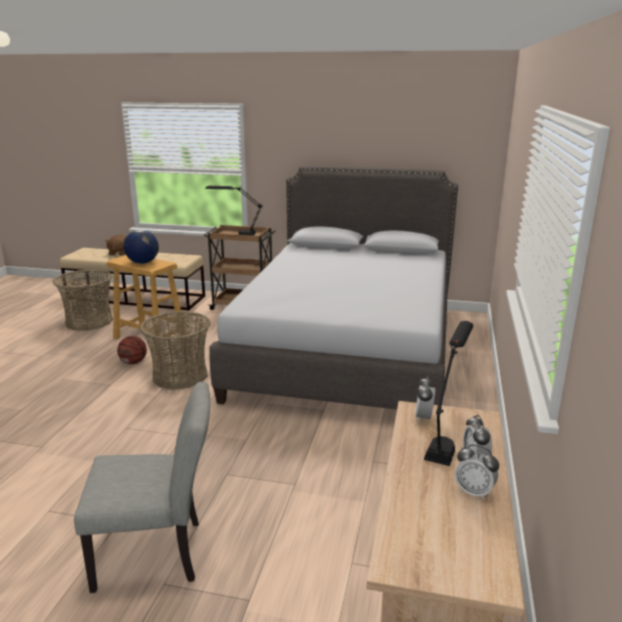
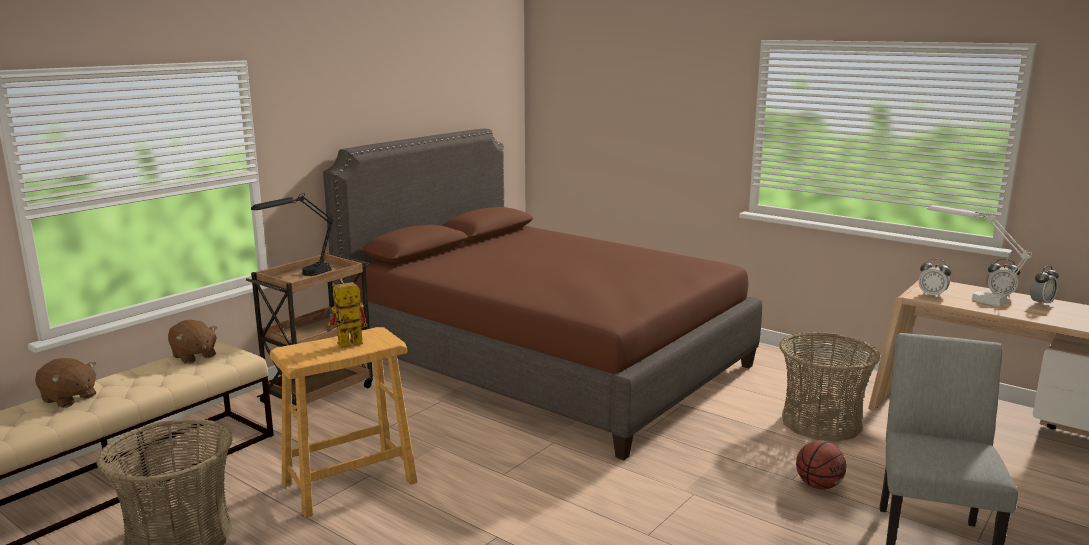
camera: 65 degrees left, 5 degrees down
(133, 362) = (432, 507): basketball -> basketball (818, 485)
(142, 262) = (345, 345): globe -> toy robot
(176, 256) = (194, 356): none -> brown plush toy
(180, 375) = (518, 474): basket -> basket (821, 422)
(347, 349) = (544, 362): grey bed -> brown bed
(446, 439) = (967, 296): black table lamp -> white table lamp

